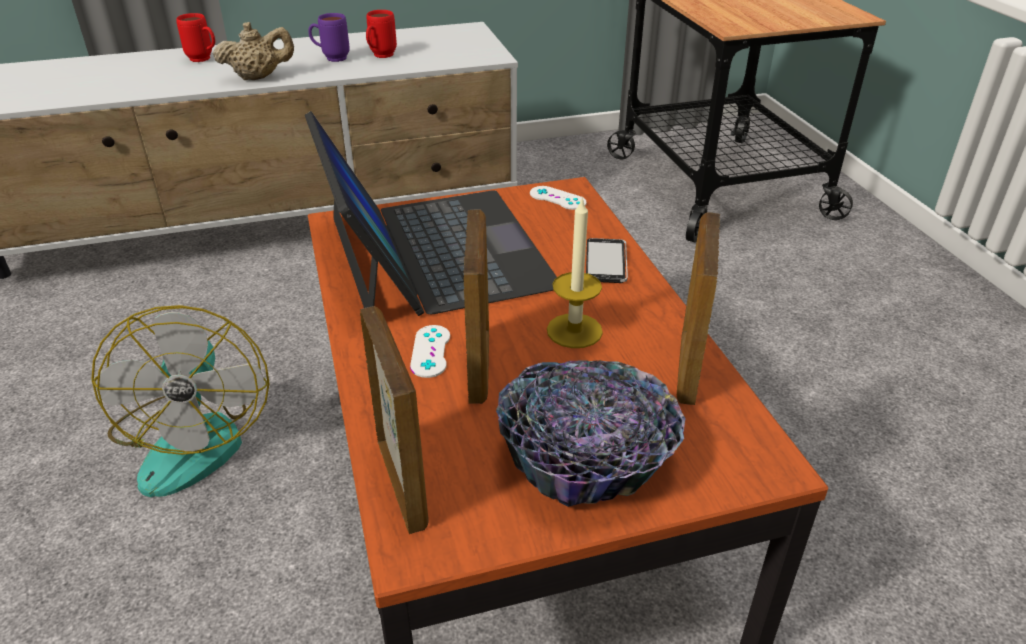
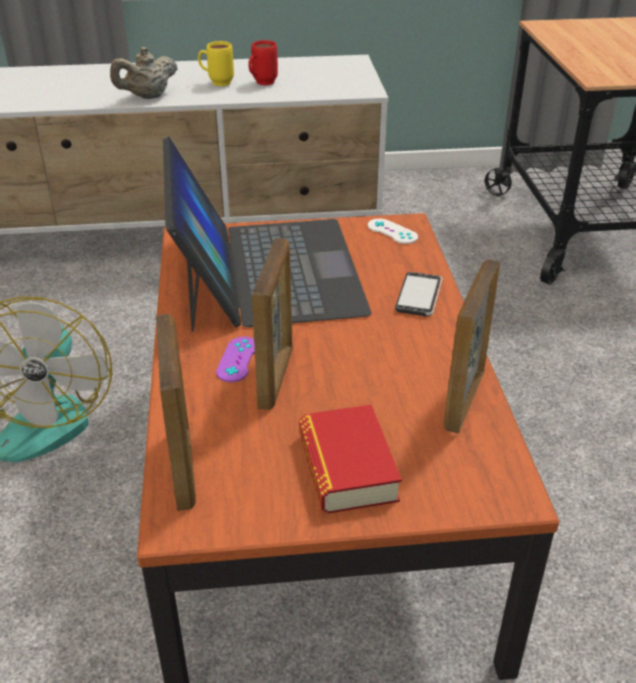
camera: 10 degrees right, 0 degrees up
(204, 60) = (104, 77): red mug -> none
(259, 77) = (147, 97): beige teapot -> beige teapot turned 150 degrees clockwise
(331, 58) = (216, 83): purple mug -> yellow mug
(430, 351) = (237, 359): white game controller -> purple game controller
(574, 331) = (370, 355): candle -> none
(587, 458) = (347, 467): bowl -> book

